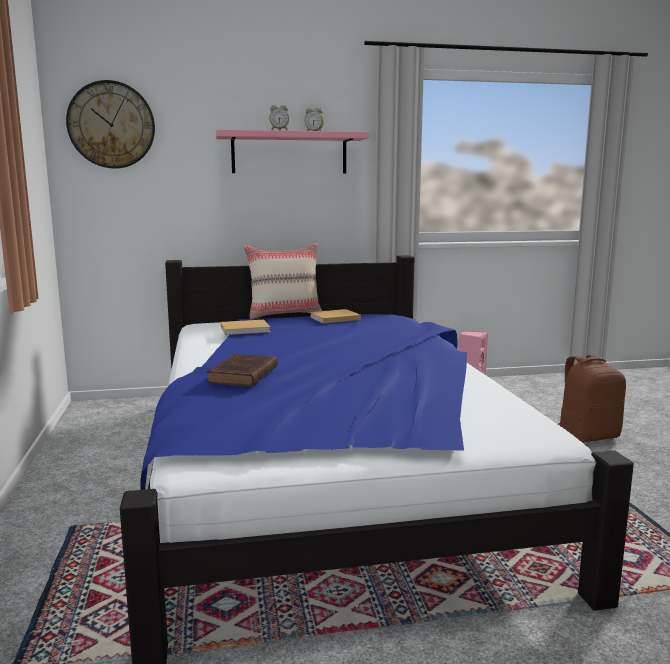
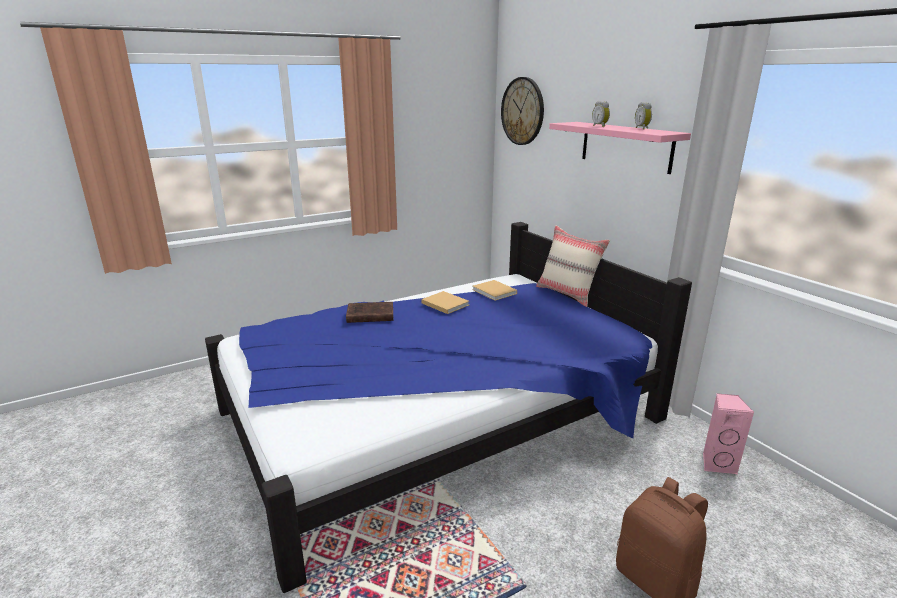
camera: 70 degrees right, 10 degrees up
(333, 318) = (571, 312): beige book -> beige book (444, 303)

